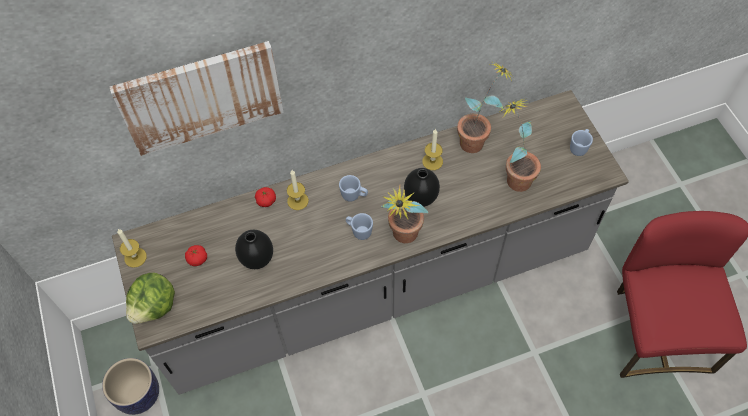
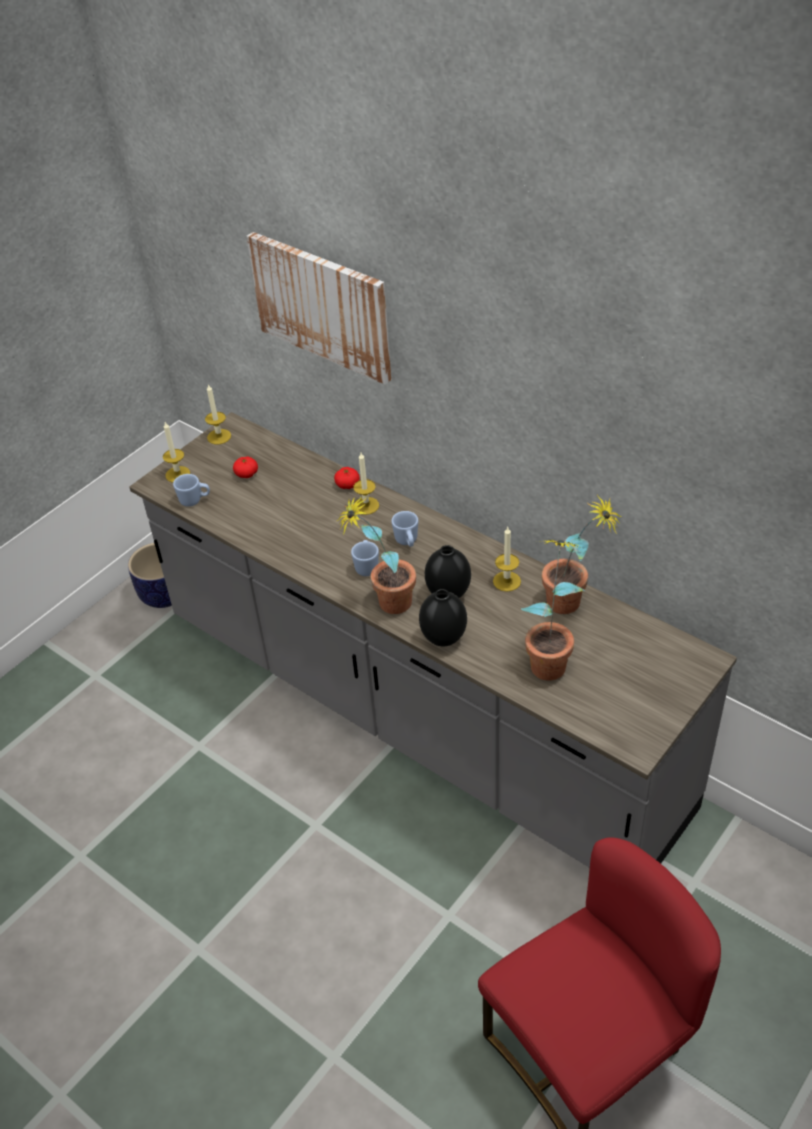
camera: 60 degrees right, 15 degrees down
(155, 306) = (178, 474): lettuce -> candle
(258, 260) = (275, 512): black vase -> black vase (443, 639)
(579, 147) = (652, 702): blue mug -> blue mug (194, 500)

